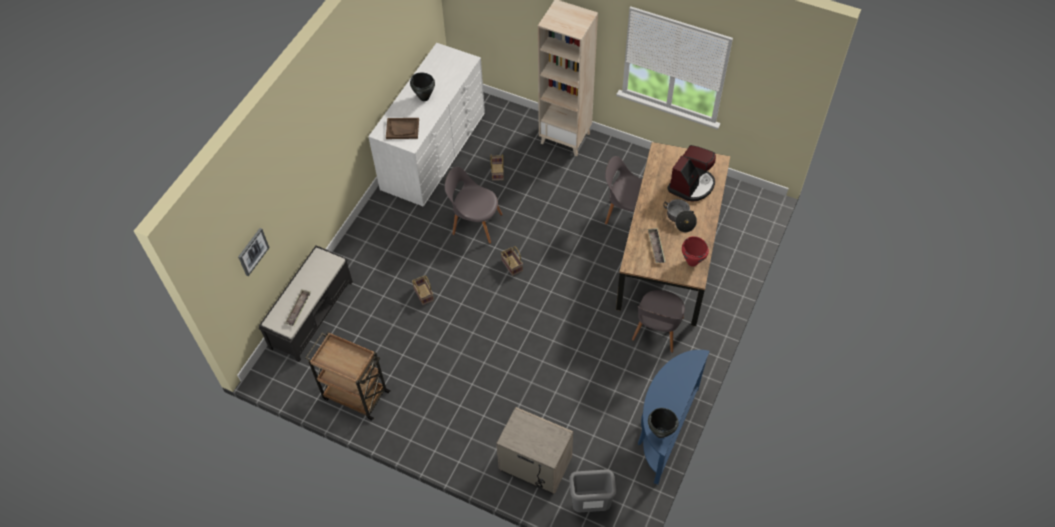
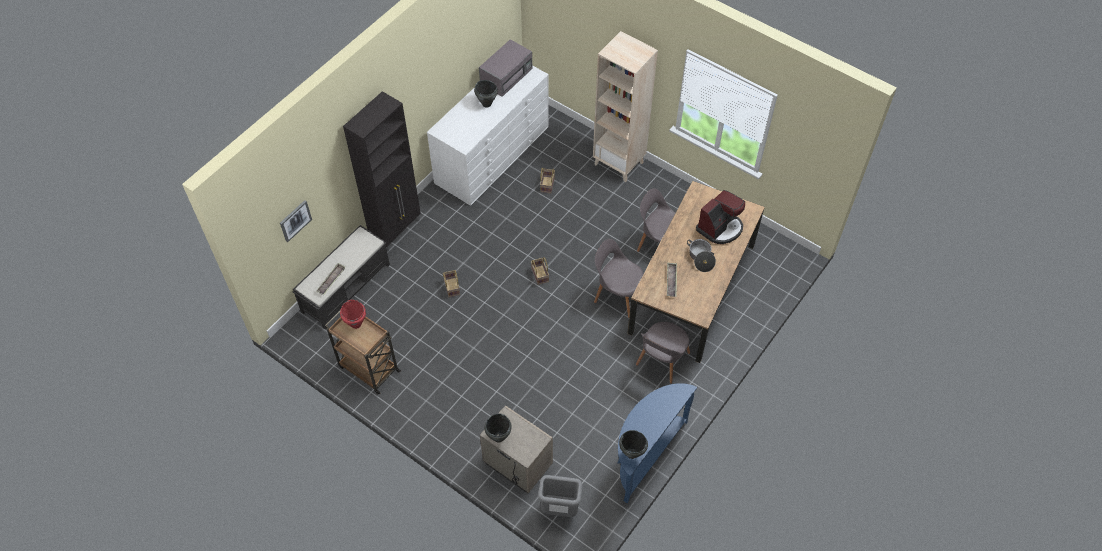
camera: 10 degrees right, 0 degrees up
(352, 245) = (397, 231): none -> black cabinet
(402, 129) = (459, 130): brown tray -> none
(438, 65) = (506, 75): none -> grey microwave
(475, 223) = (515, 229): grey chair -> grey chair (618, 295)
(517, 442) = (498, 437): none -> black cooking pot
(692, 262) = (702, 301): red cooking pot -> red cooking pot (356, 324)

